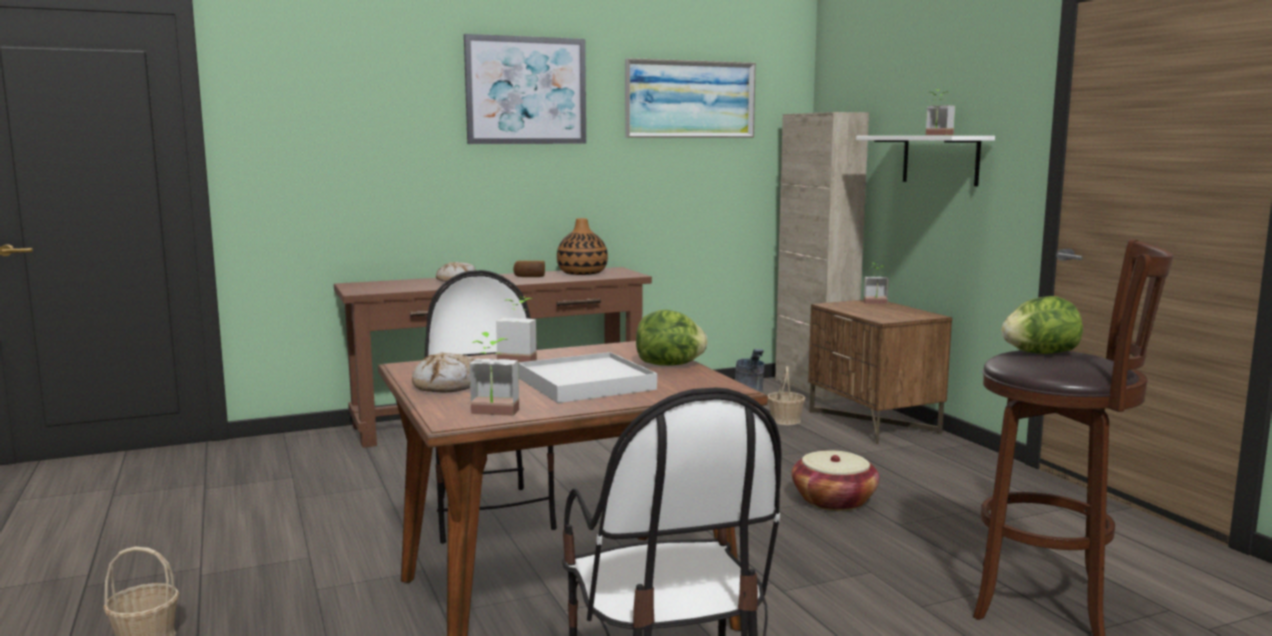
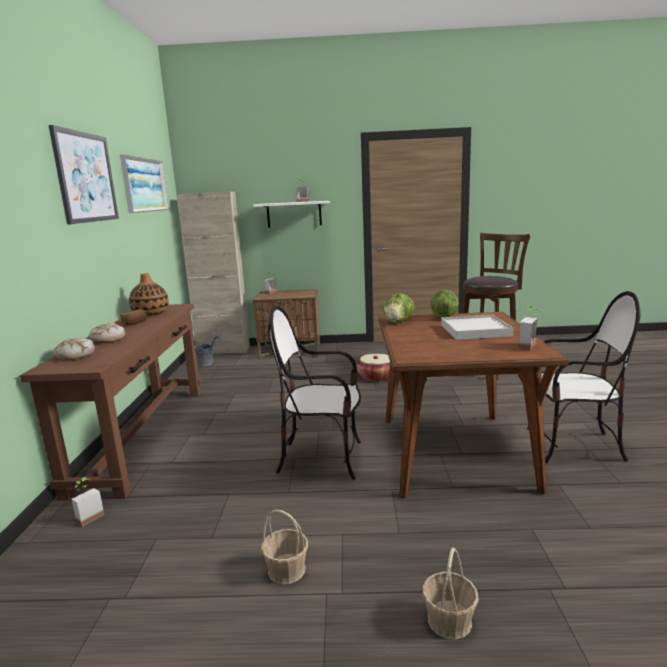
camera: 65 degrees left, 5 degrees up
(449, 386) = (467, 352): bread -> bread (75, 355)
(519, 359) = (410, 337): potted plant -> potted plant (88, 516)
(785, 420) = (263, 365): basket -> basket (286, 569)
(1040, 353) = (484, 278): lettuce -> lettuce (398, 322)

